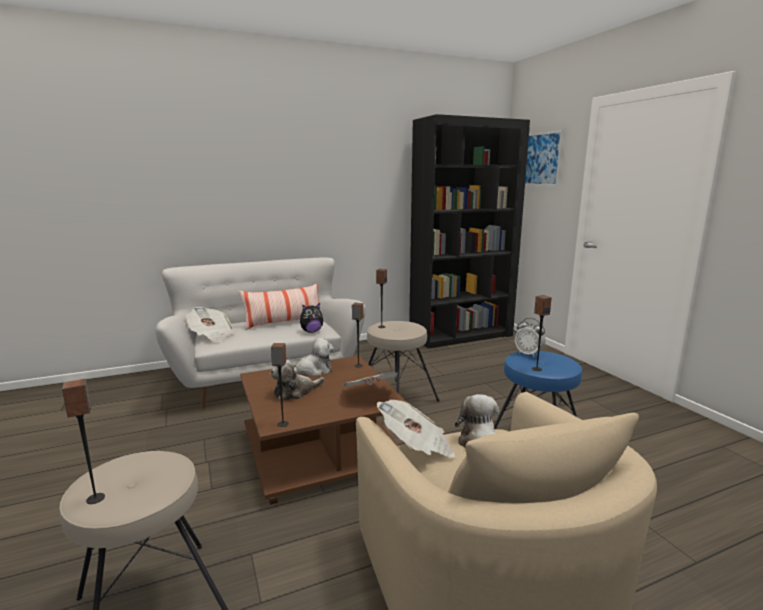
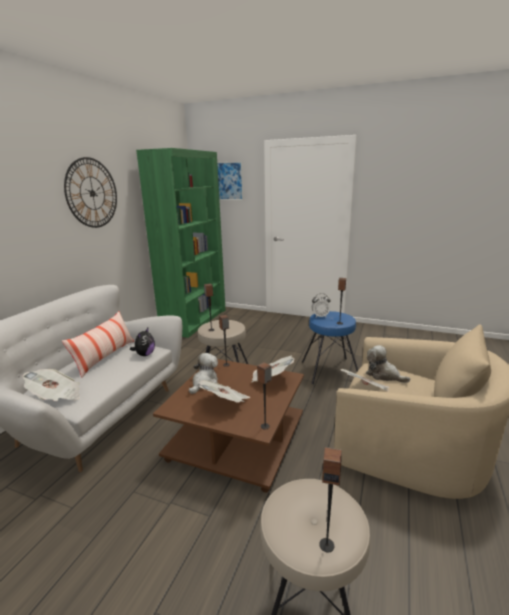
camera: 45 degrees left, 5 degrees up
(295, 392) = (225, 402): plush toy -> newspaper
(345, 164) = (92, 193): none -> wall clock
(461, 335) = (195, 320): black bookcase -> green bookcase

